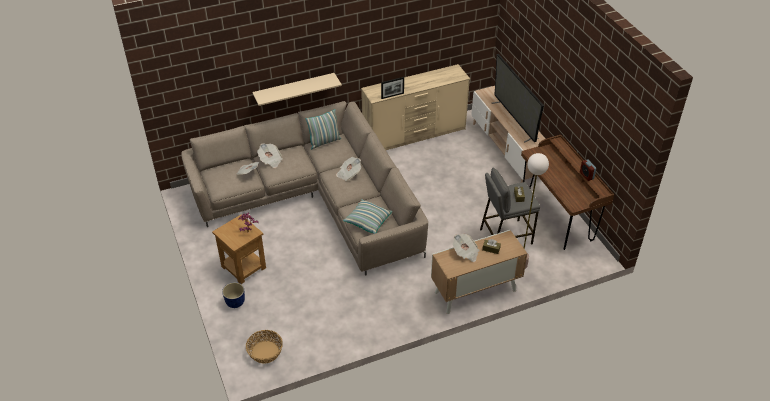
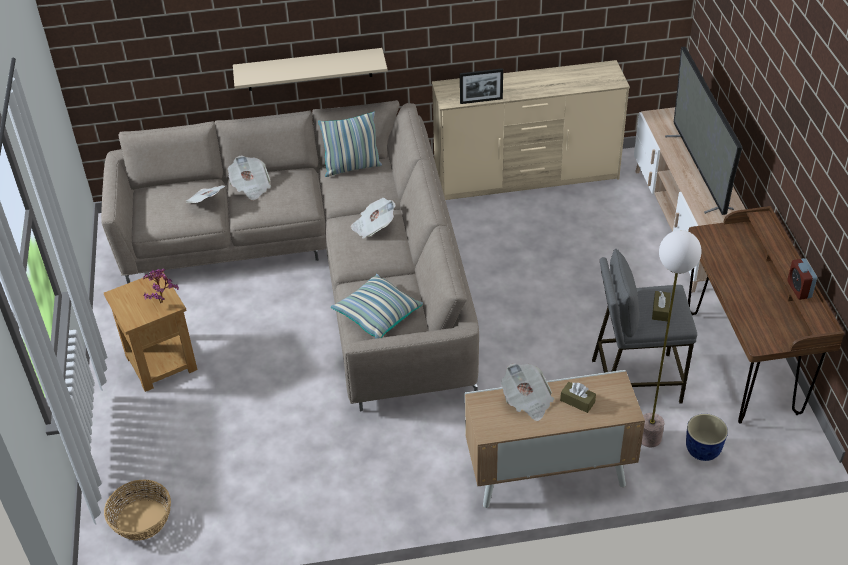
camera: 15 degrees right, 0 degrees up
(235, 303) = (124, 422): planter -> planter (701, 451)

